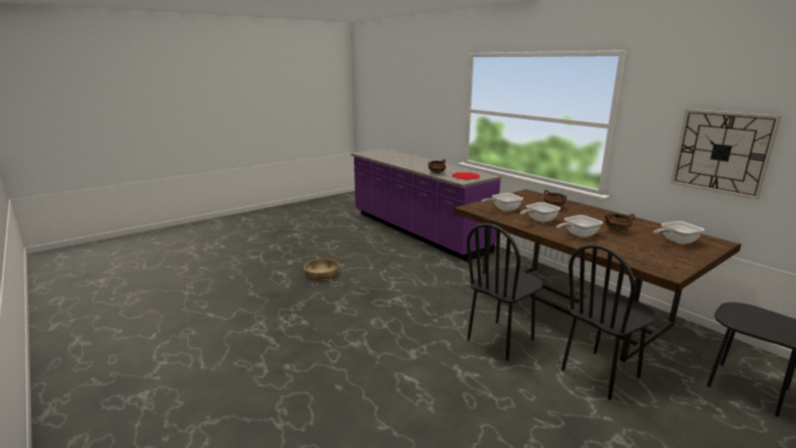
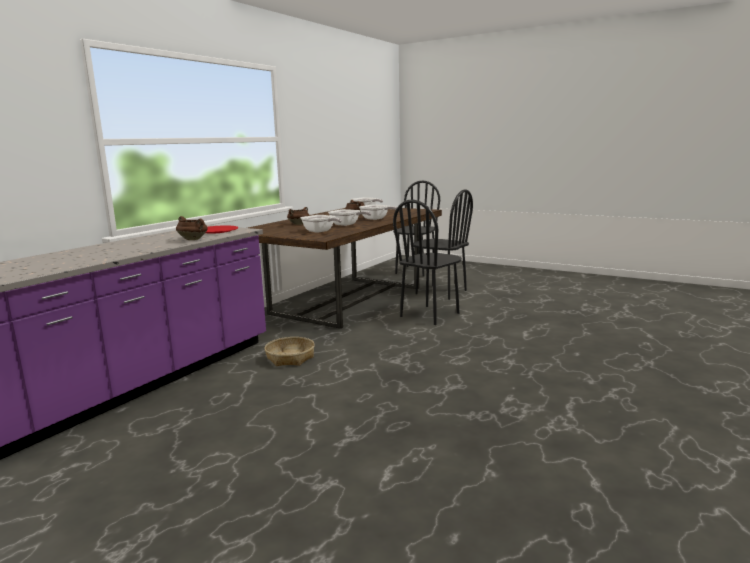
camera: 110 degrees left, 5 degrees down
(321, 274) = (360, 429): basket -> basket (290, 358)
(501, 340) = (430, 315): black chair -> black chair turned 105 degrees clockwise
(721, 152) = (335, 148): wall clock -> none

